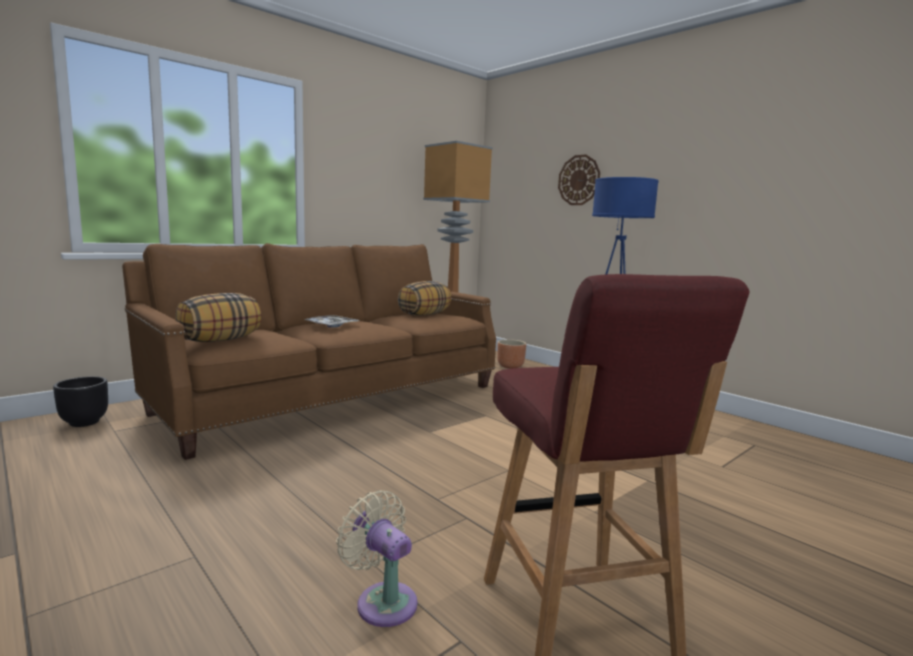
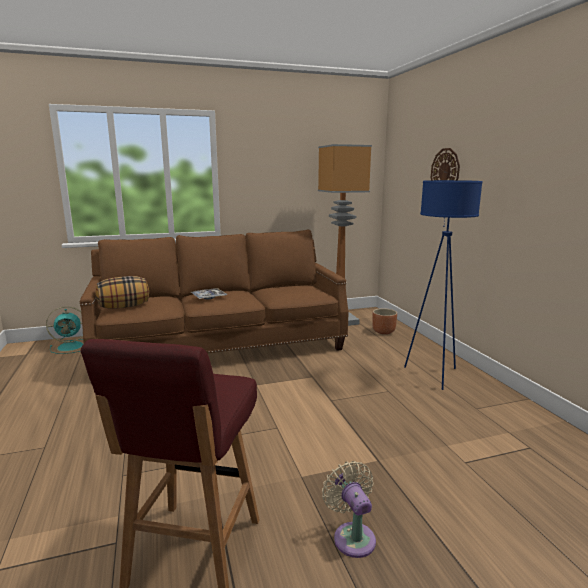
camera: 25 degrees right, 5 degrees up
(85, 422) = (72, 346): black planter -> turquoise fan
(383, 600) = (103, 503): beige fan -> beige fan (352, 536)
(424, 315) = (294, 289): pillow -> none

